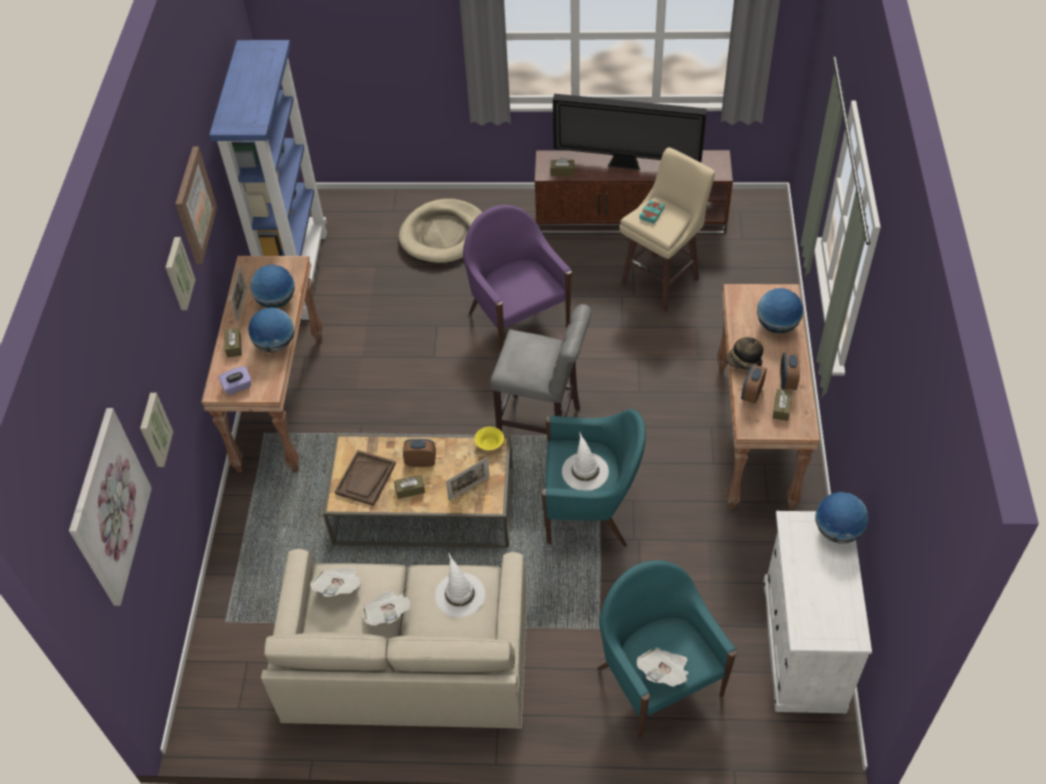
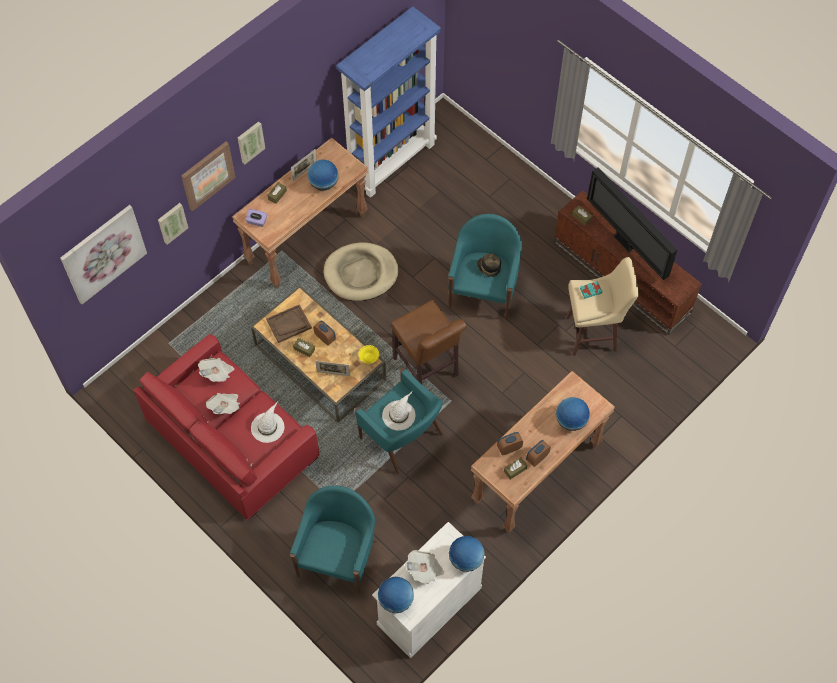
camera: 40 degrees right, 10 degrees up
(194, 205) = (294, 104): picture -> picture (207, 175)
(275, 344) = (298, 211): globe -> globe (396, 600)
(406, 660) = (230, 438): beige sofa -> red sofa
(443, 235) = (498, 199): beige dog bed -> beige dog bed (361, 273)
(517, 318) = (483, 290): purple armchair -> turquoise armchair
(544, 426) = (428, 369): grey stool -> brown stool
(664, 672) = (322, 553): newspaper -> newspaper (424, 570)
(743, 362) = (526, 426): hat -> hat (488, 268)

